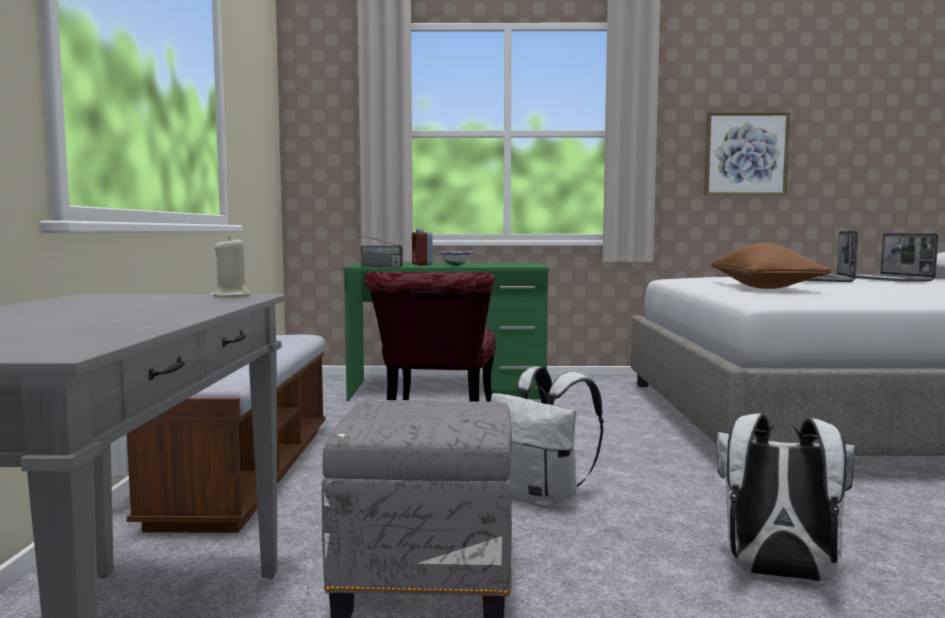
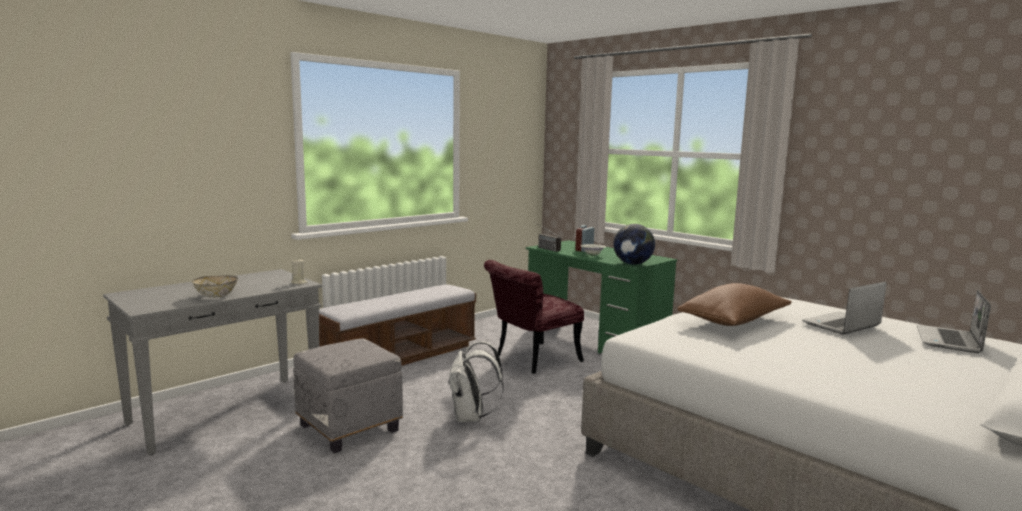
camera: 45 degrees right, 5 degrees up
(149, 318) = (217, 296): none -> bowl
(527, 266) = (633, 264): none -> globe
(745, 154) = (883, 183): picture -> none
(778, 575) = (461, 496): white backpack -> none

